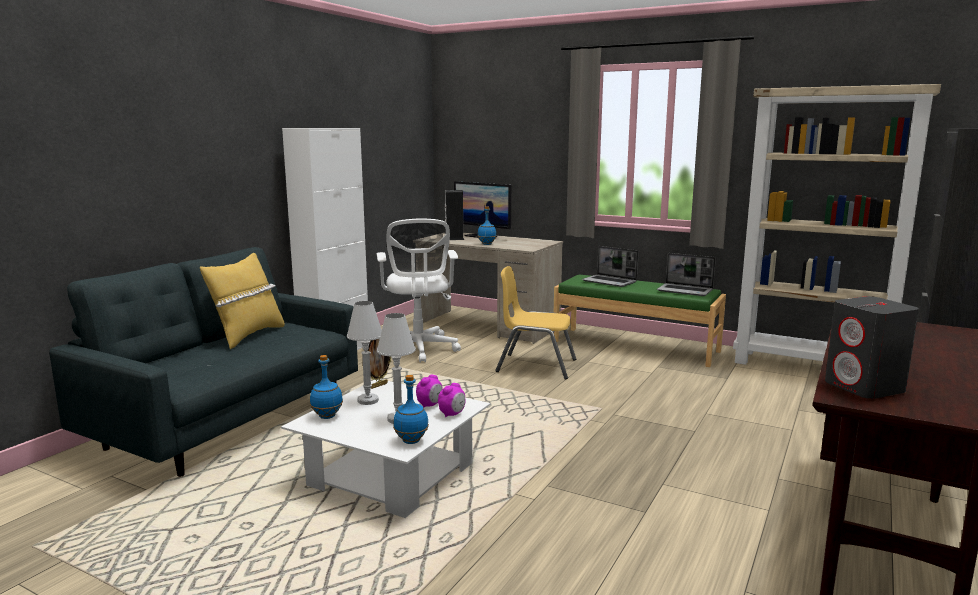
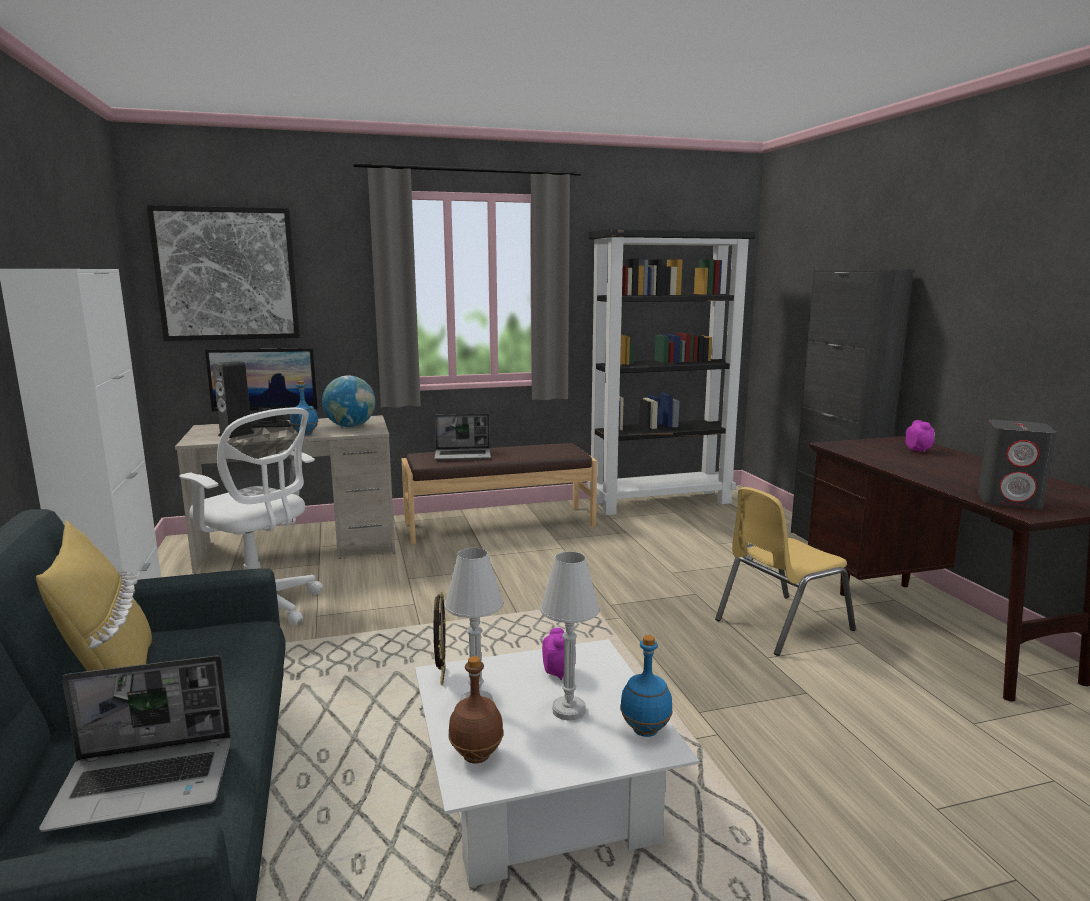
camera: 45 degrees left, 0 degrees up
(327, 416) = (477, 756): blue bottle -> brown bottle
(452, 414) = (606, 672): alarm clock -> alarm clock (918, 450)
(483, 131) = (227, 274): none -> picture
(523, 244) = (350, 426): none -> globe
(536, 366) = (444, 579): yellow chair -> yellow chair (782, 624)
(635, 346) = (499, 524): green bench -> brown bench
(685, 291) = (552, 450): laptop -> laptop (147, 783)
(811, 367) = (661, 502): beige bookcase -> black bookcase

